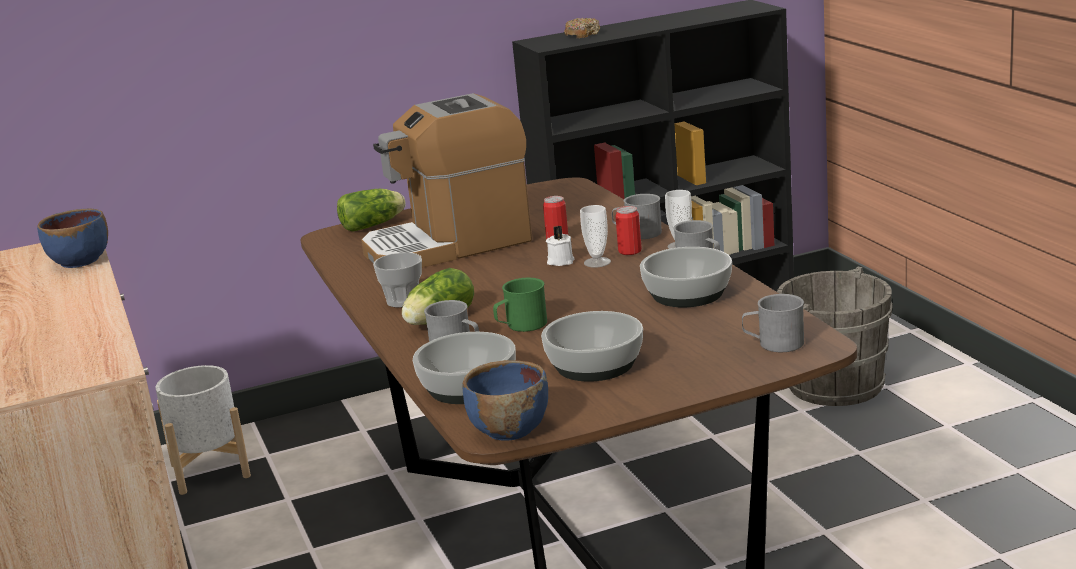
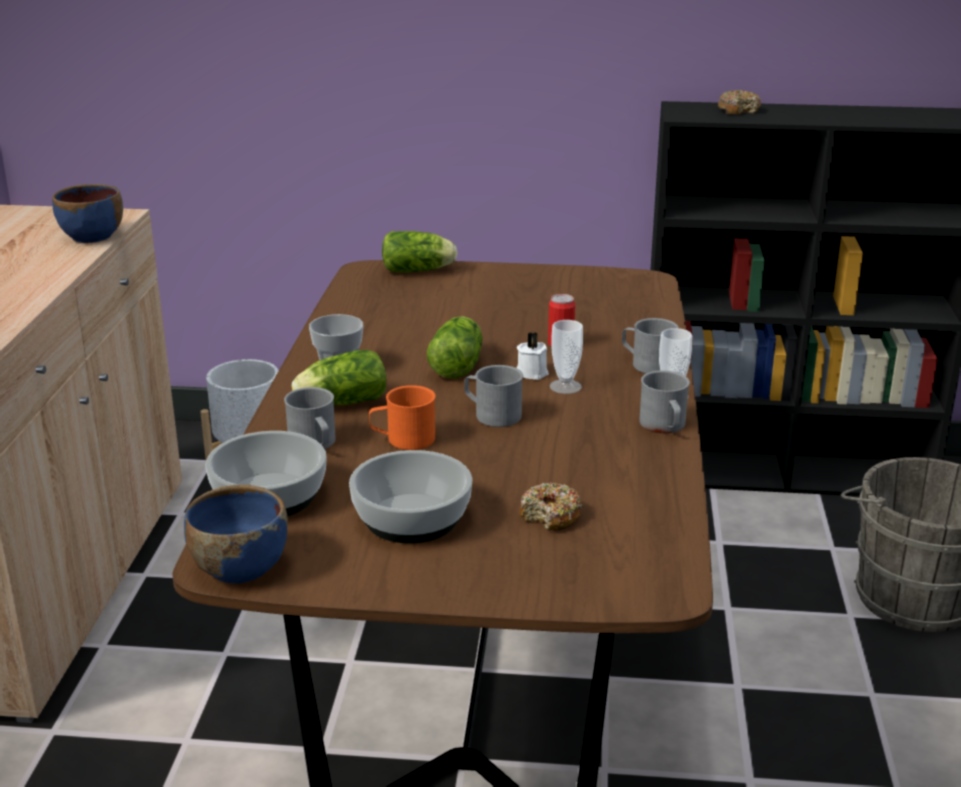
camera: 25 degrees right, 5 degrees up
(449, 245) = (455, 316): coffee machine -> none
(496, 272) = (458, 365): none -> lettuce
(521, 326) = (403, 439): green mug -> orange mug
(630, 251) = (613, 384): can -> none
(687, 294) = (607, 462): bowl -> none
(690, 333) = (551, 516): none -> donut
(773, 343) = (620, 567): grey mug -> grey mug (492, 414)

